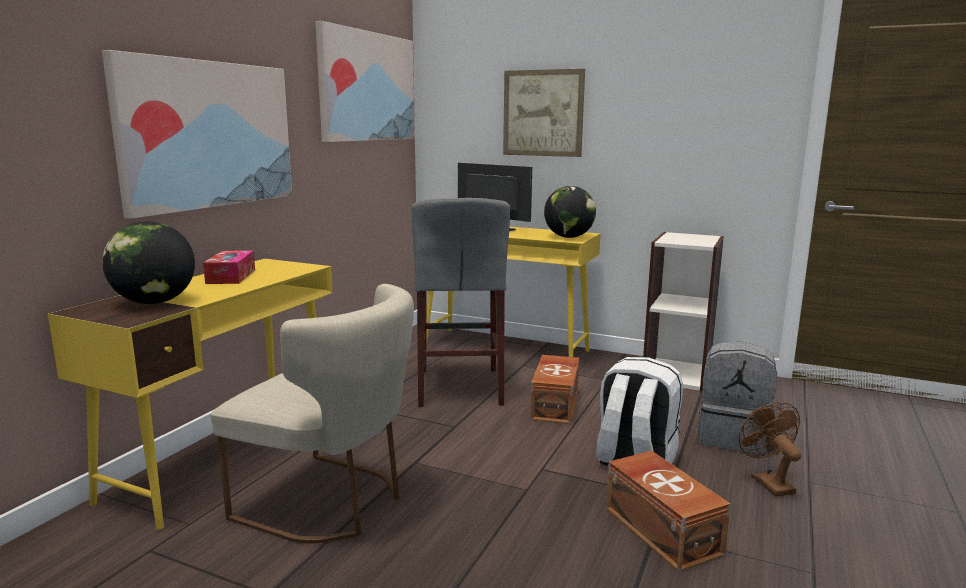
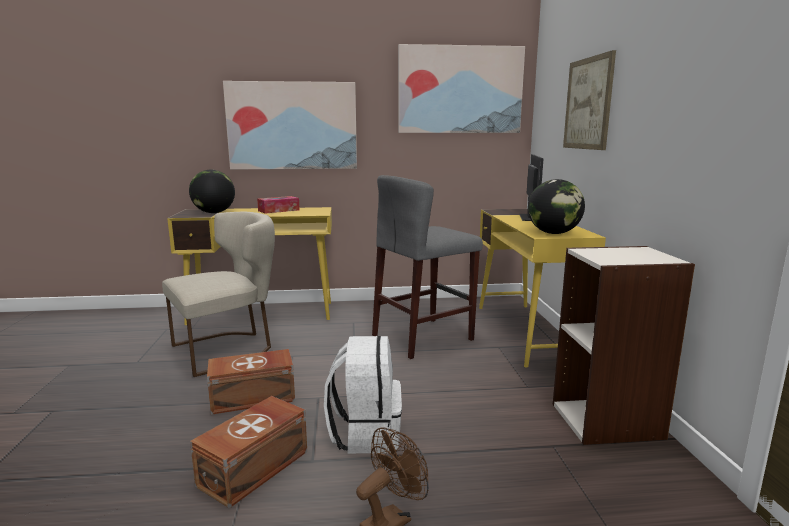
camera: 60 degrees right, 0 degrees up
(331, 502) = (229, 349): beige chair -> beige chair turned 120 degrees counterclockwise
(556, 405) = (438, 377): brown storage box -> brown storage box (254, 398)
(733, 437) = (481, 482): grey backpack -> none

